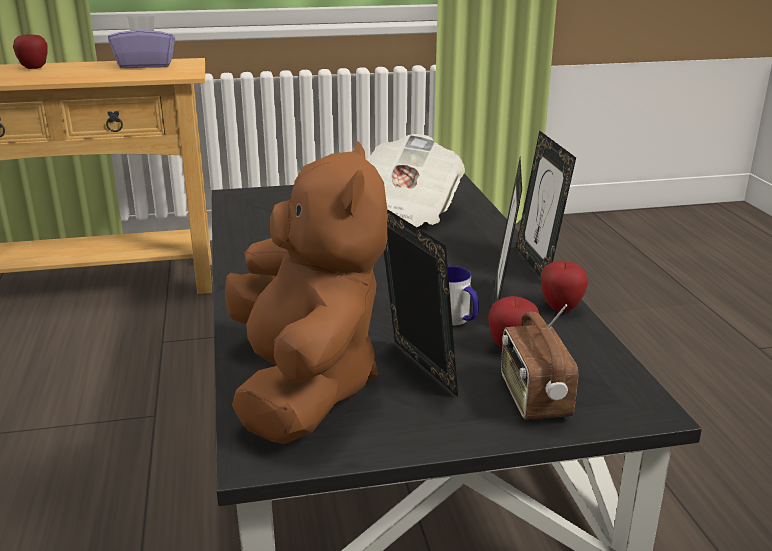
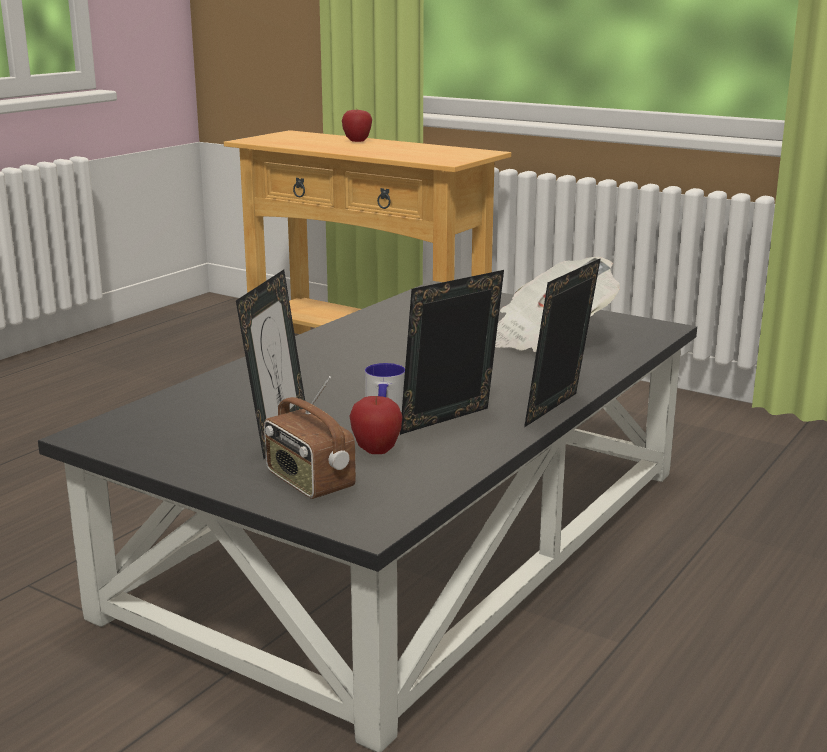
camera: 45 degrees right, 5 degrees down
(146, 65) = (442, 150): purple tissue box -> none
(303, 387) = (191, 414): brown plush toy -> none
(533, 398) = (308, 482): radio -> radio turned 75 degrees counterclockwise
(561, 307) = (490, 445): apple -> none

